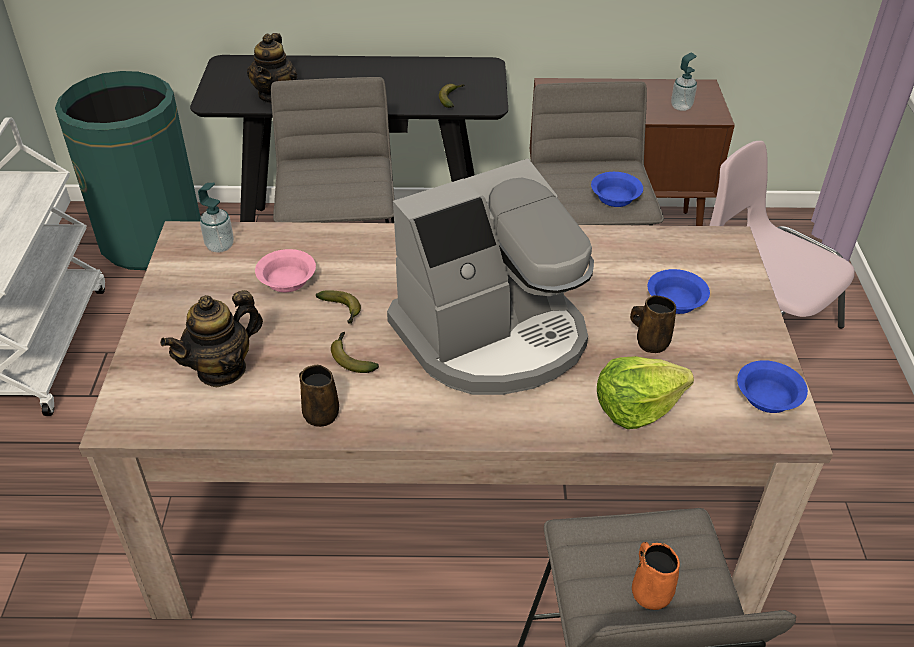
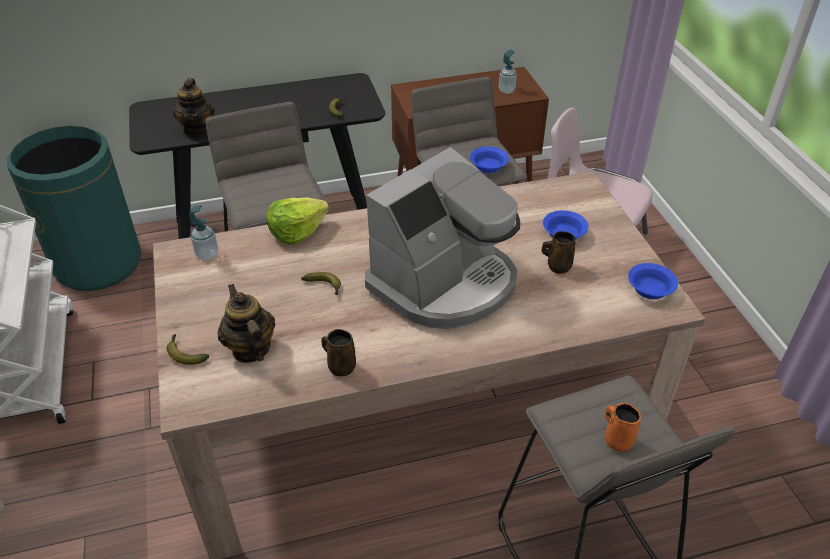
camera: 15 degrees left, 0 degrees up
(222, 369) = (250, 349): teapot -> teapot turned 120 degrees clockwise
(286, 282) = (272, 273): pink bowl -> none
(351, 358) = (347, 320): banana -> banana (185, 353)
(636, 406) = (565, 313): lettuce -> lettuce (297, 231)

